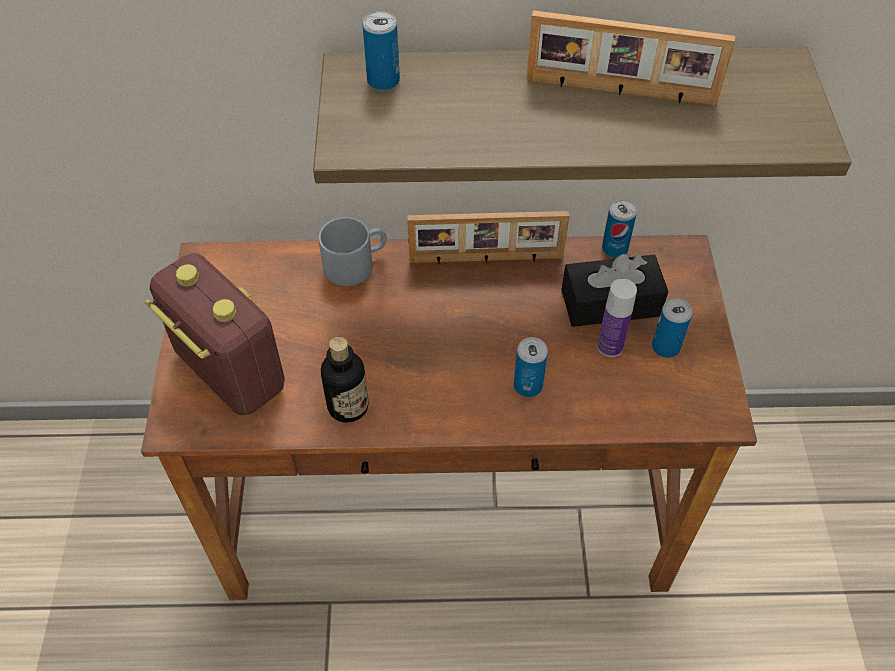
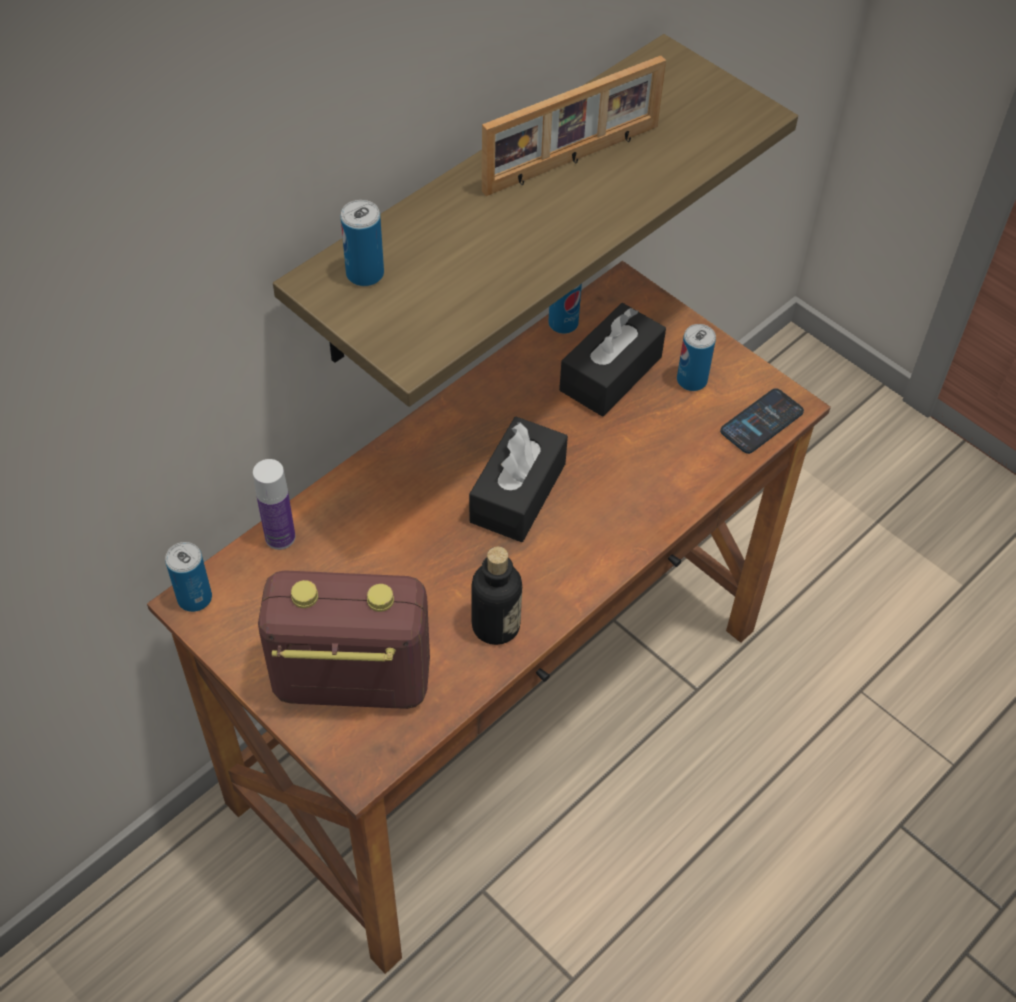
camera: 45 degrees left, 0 degrees up
(356, 263) = (351, 497): grey mug -> none
(458, 334) = (518, 493): none -> black tissue box
(486, 260) = (466, 409): picture frame -> none
(528, 386) = (622, 492): can -> can (194, 598)
(610, 346) = (650, 411): bottle -> bottle (280, 537)
(686, 412) = (761, 422): none -> phone

